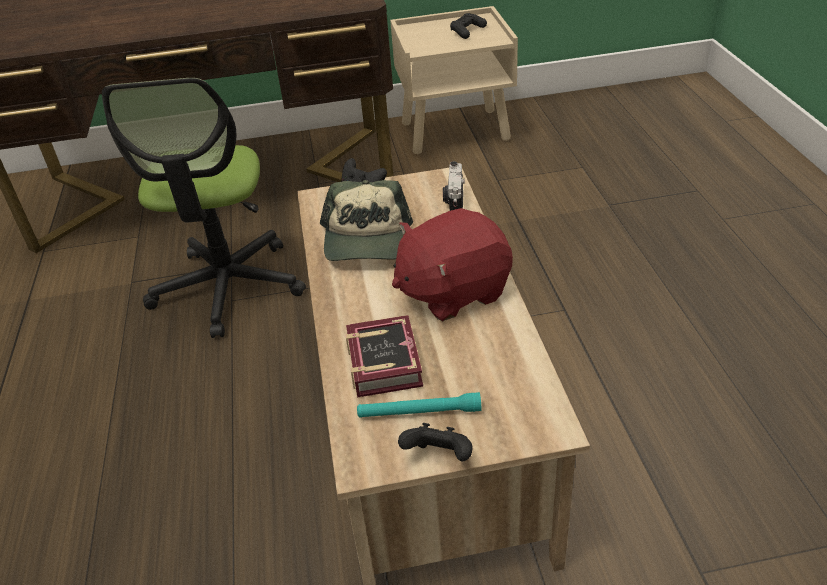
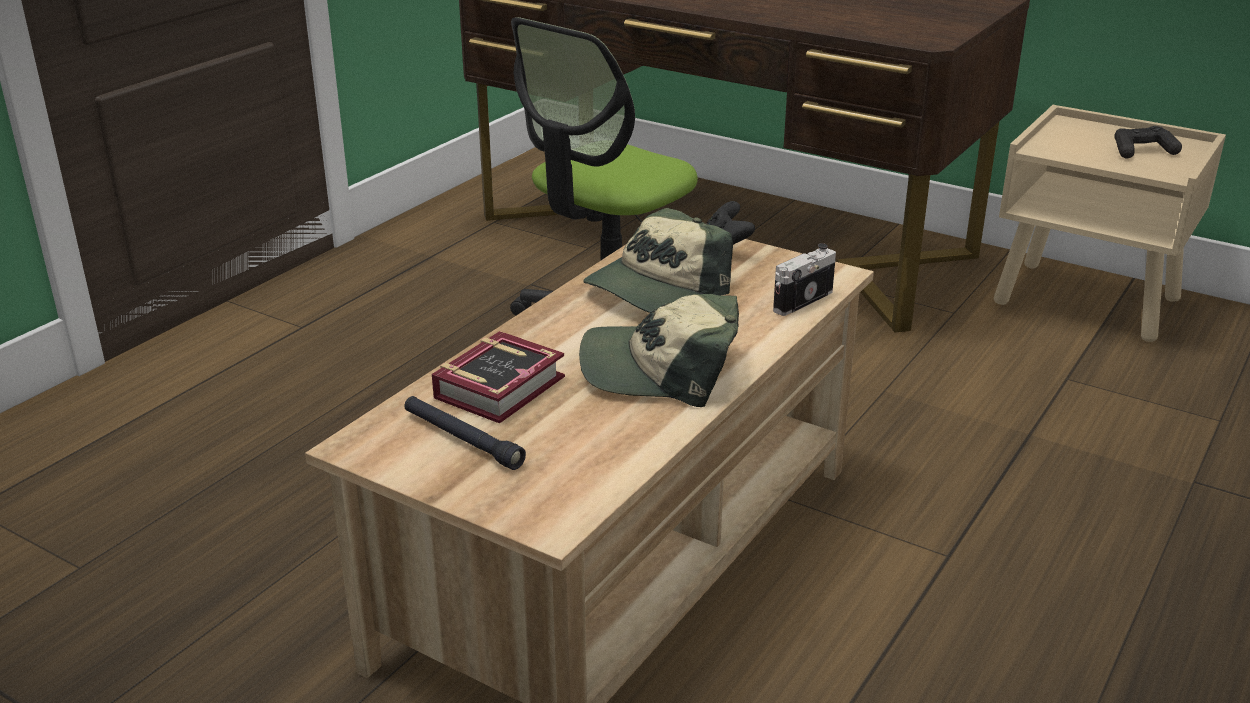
camera: 40 degrees right, 10 degrees down
(419, 412) = (462, 440): turquoise flashlight -> black flashlight
(439, 457) = (419, 480): black game controller -> none
(452, 291) = (661, 369): red plush toy -> cap

